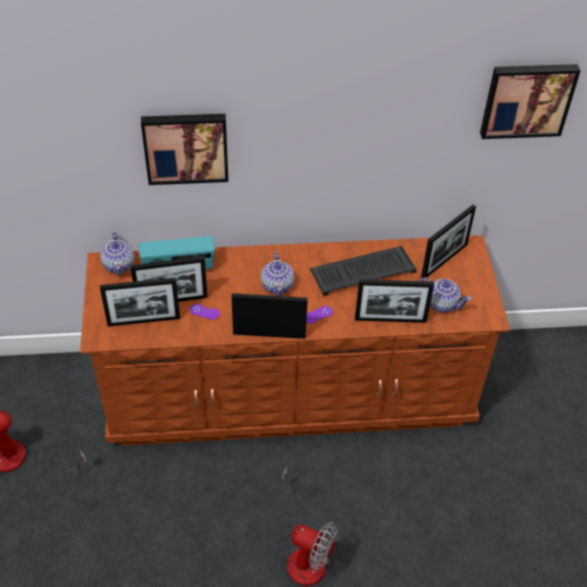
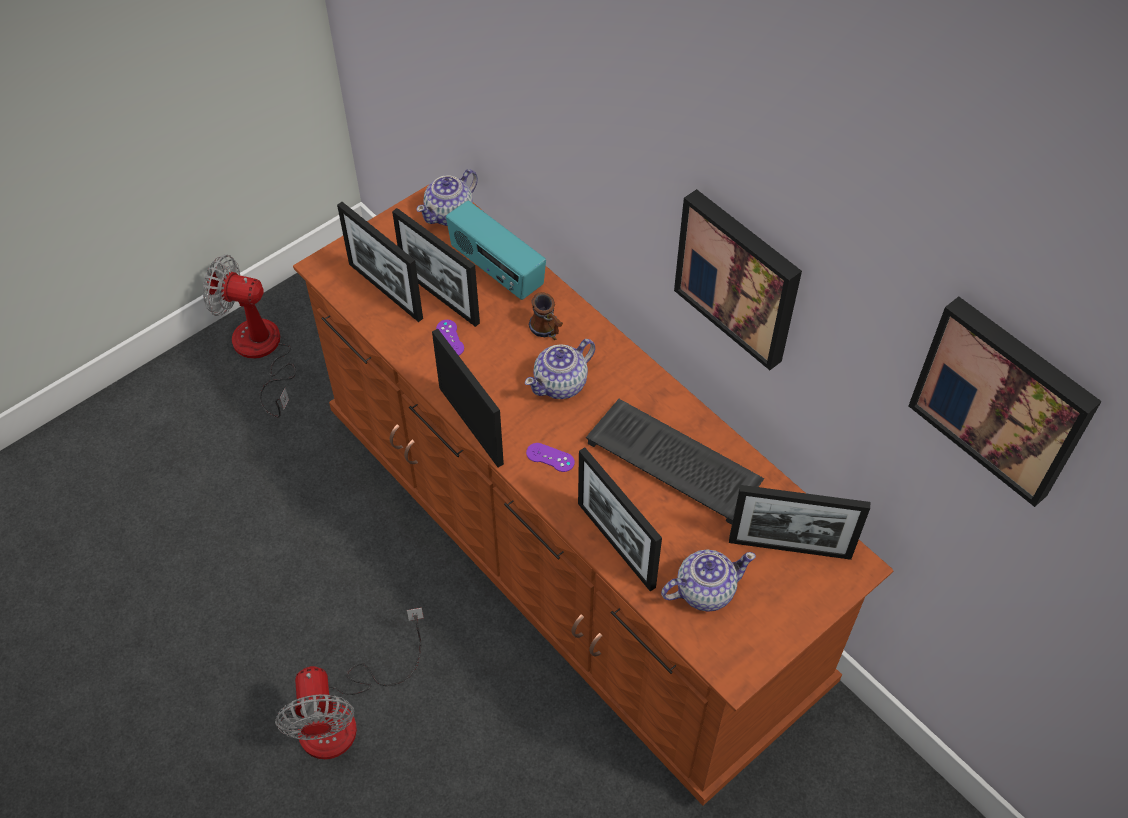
camera: 55 degrees right, 5 degrees up
(186, 146) = (550, 108): picture -> picture (740, 277)
(240, 271) = (548, 331): none -> mug
(441, 303) = (704, 590): teapot -> teapot turned 105 degrees counterclockwise

